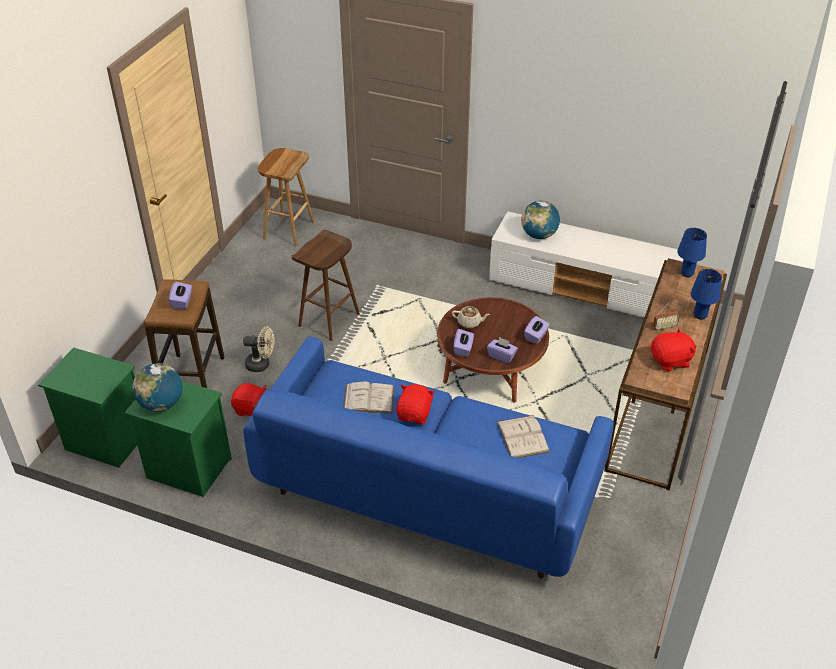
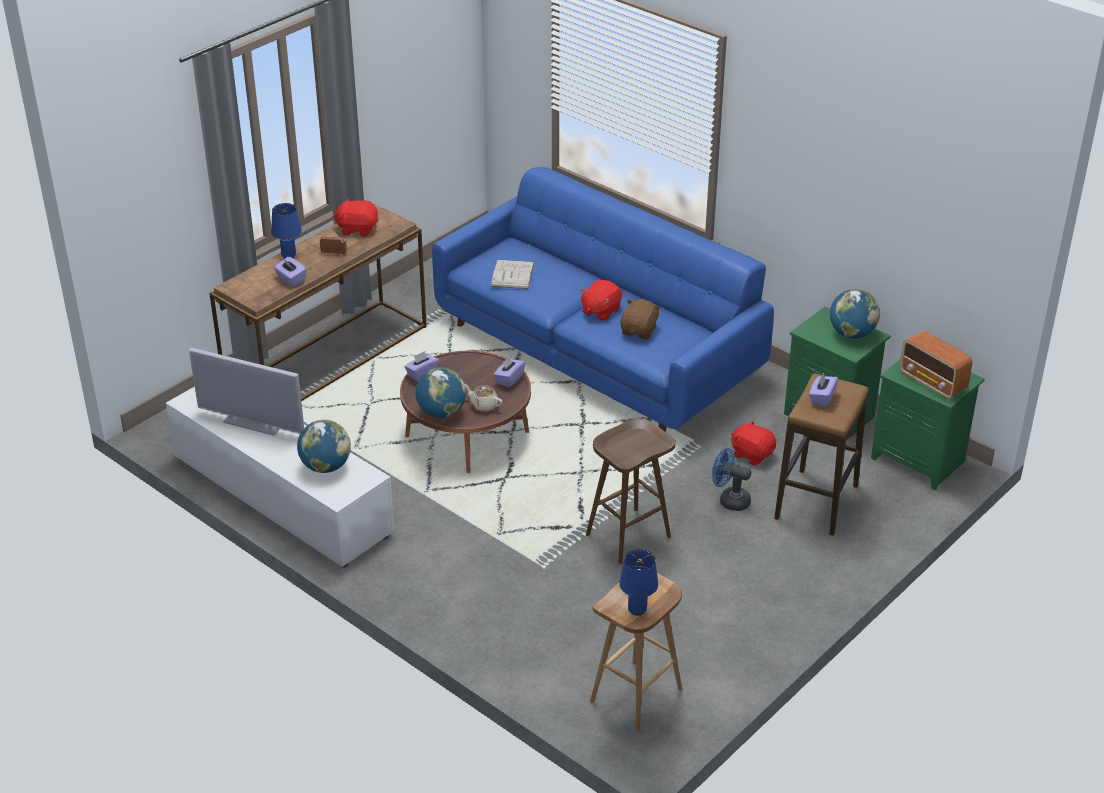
camera: 160 degrees left, 5 degrees down
(86, 368) = (933, 382): none -> radio
(262, 364) = (729, 500): beige fan -> blue fan
(368, 399) = (639, 331): white book -> brown plush toy
(496, 307) = (441, 412): none -> globe
(501, 356) = (473, 366): purple tissue box -> purple tissue box (290, 279)
(616, 252) = (253, 423): none -> television
(687, 273) = (255, 292): blue table lamp -> blue table lamp (637, 610)

